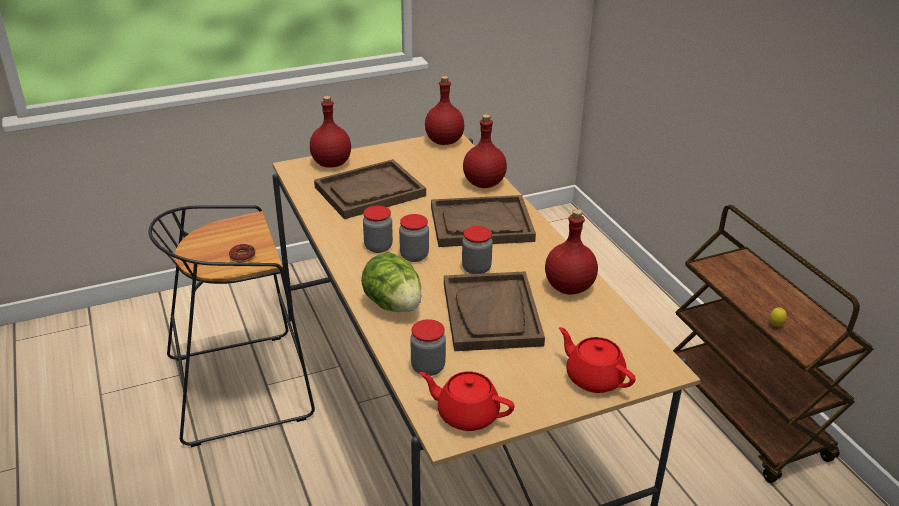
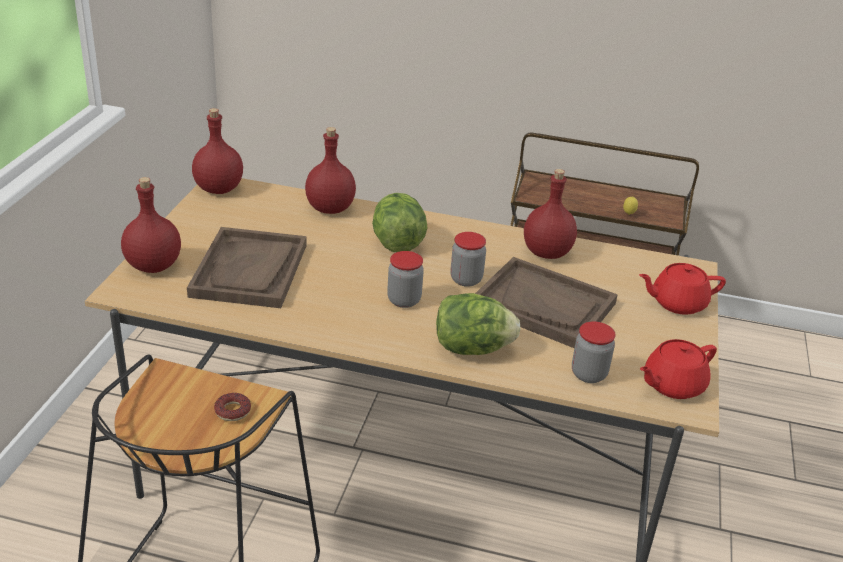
camera: 55 degrees left, 0 degrees up
(378, 247) = (361, 312): jar -> none
(481, 224) = (397, 243): brown tray -> lettuce

